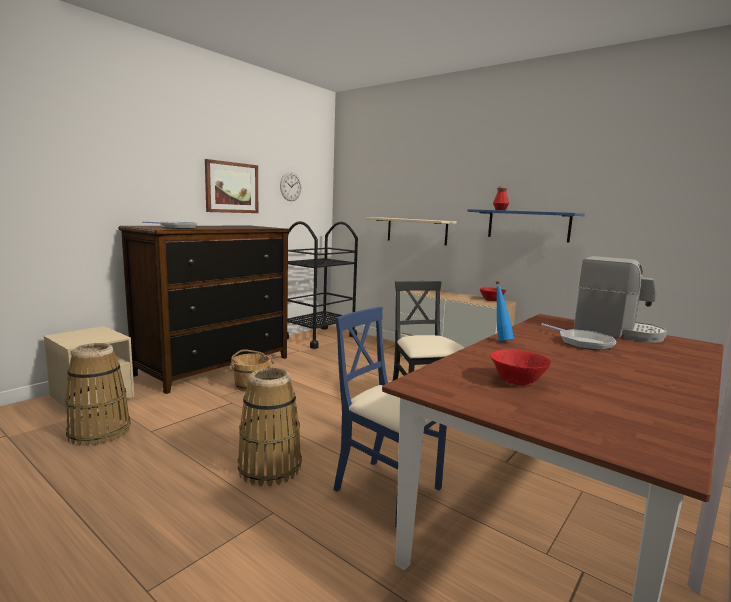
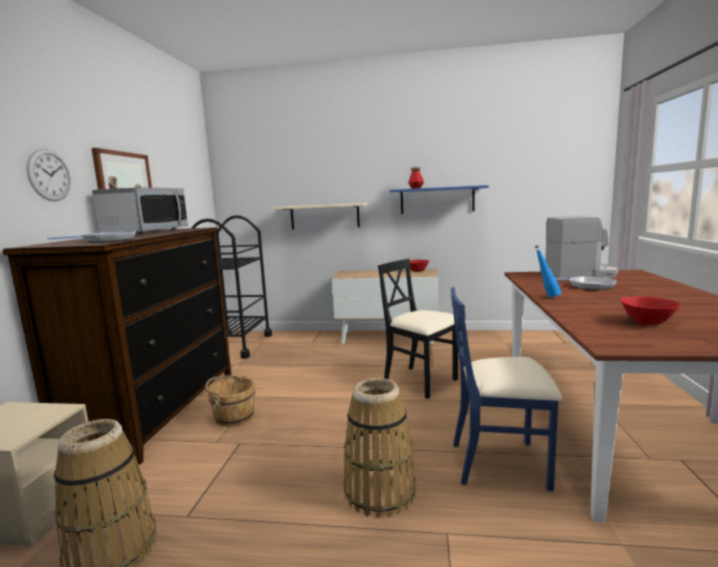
camera: 30 degrees left, 0 degrees up
(234, 226) = (146, 232): none -> microwave
(290, 186) = (177, 180): wall clock -> wall clock (49, 175)

